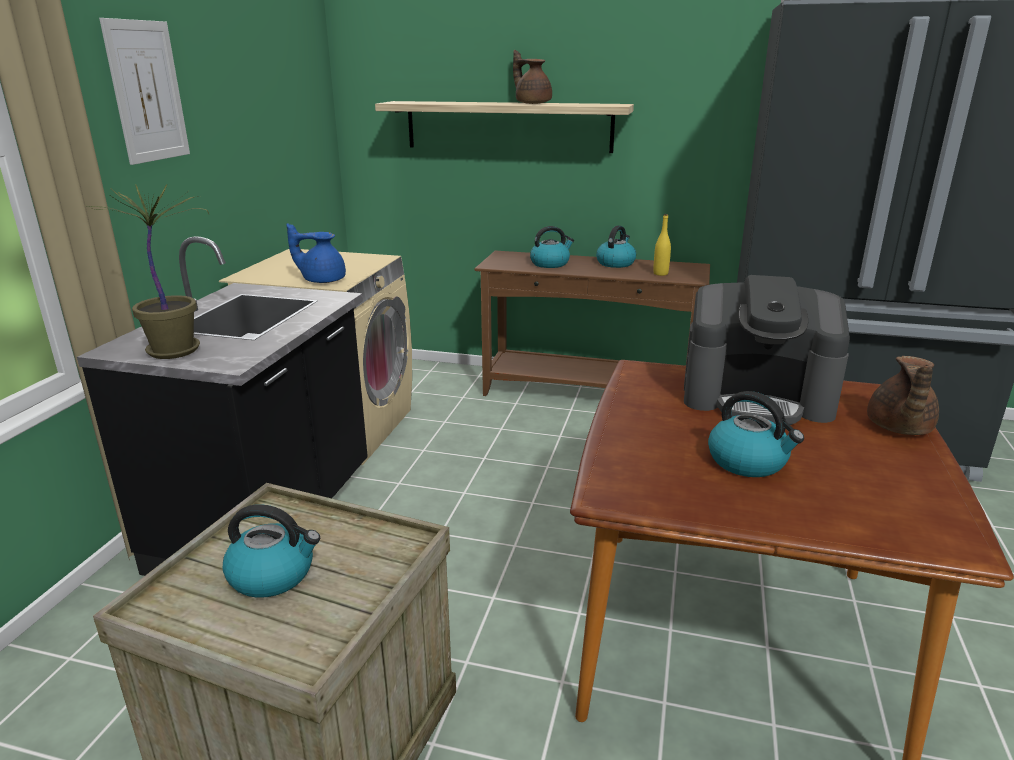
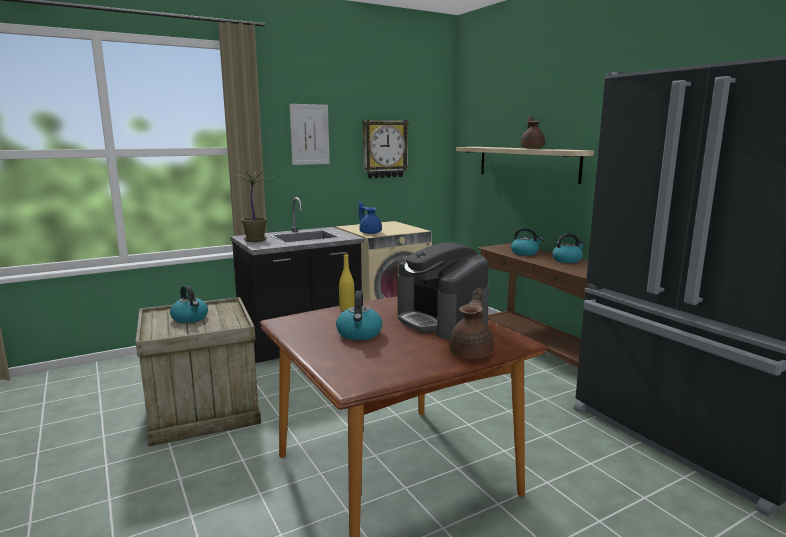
camera: 45 degrees right, 10 degrees down
(258, 114) = (384, 149): none -> wall clock
(660, 273) = (579, 270): yellow bottle -> yellow bottle (347, 309)
(898, 428) = (472, 353): brown teapot -> brown teapot turned 135 degrees clockwise

